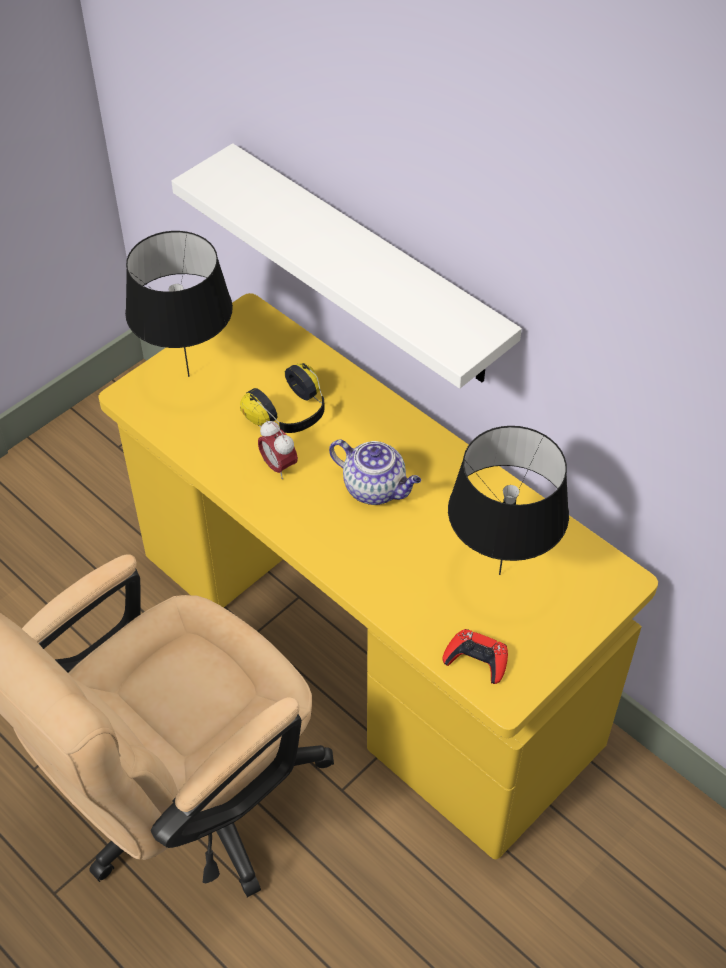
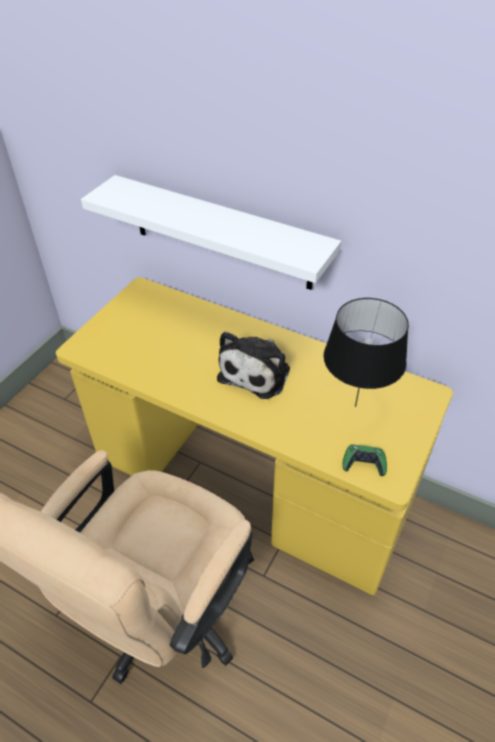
camera: 15 degrees left, 5 degrees down
(188, 375) = (112, 329): black table lamp -> none
(278, 466) = (189, 371): alarm clock -> none
(290, 414) = (186, 339): headphones -> none
(376, 488) = (257, 371): teapot -> plush toy
(476, 660) = (364, 463): red game controller -> green game controller

